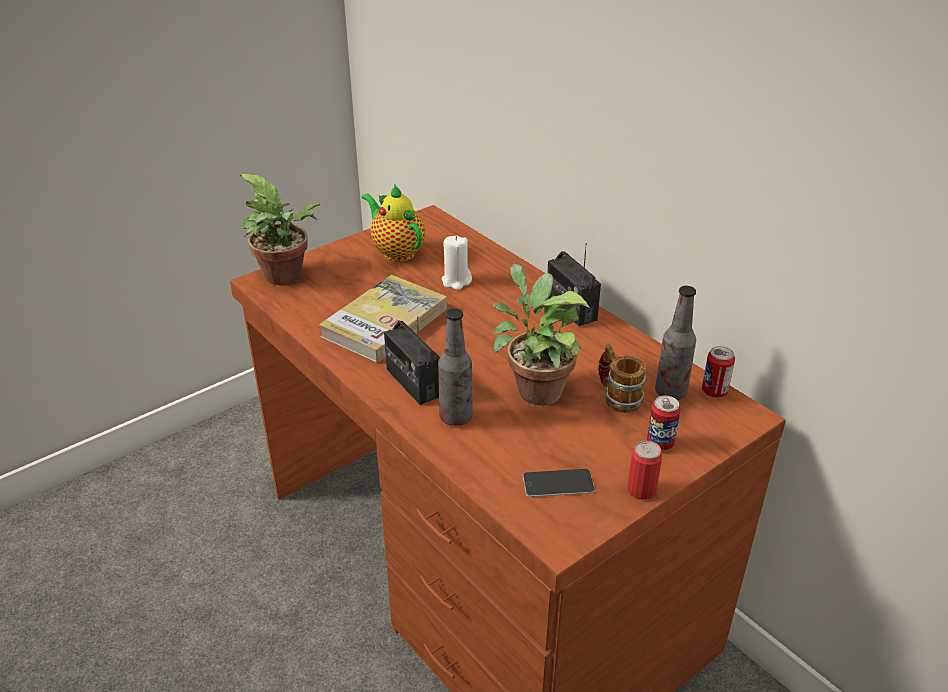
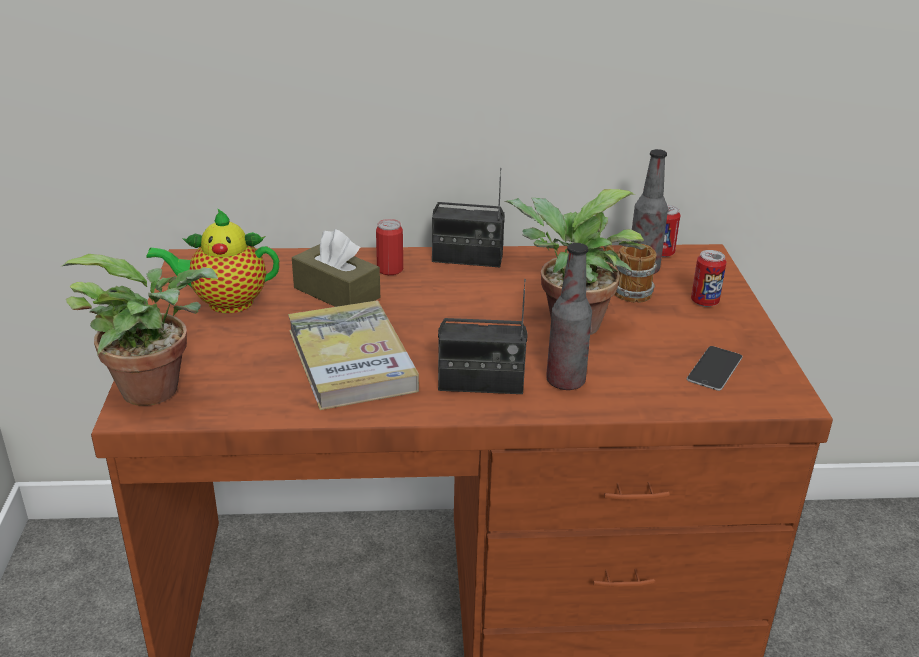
camera: 55 degrees left, 5 degrees down
(456, 281) = (336, 293): white candle -> brown tissue box
(641, 490) = (756, 335): can -> can (390, 269)

